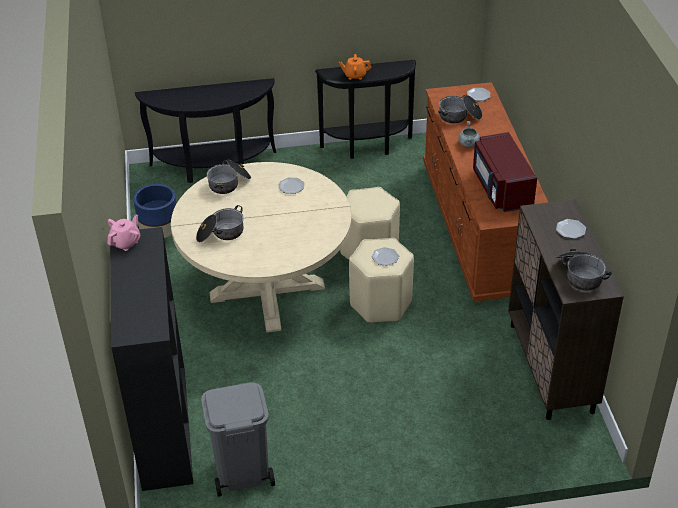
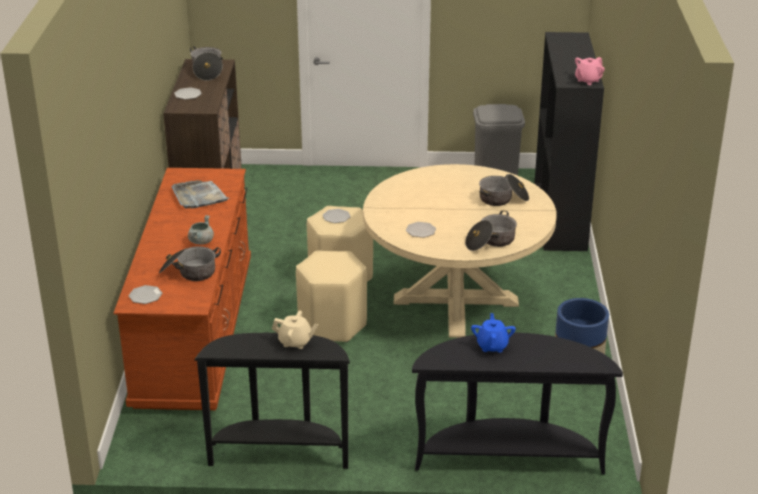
camera: 170 degrees left, 10 degrees down
(222, 98) = (492, 346): none -> blue teapot
(355, 75) = (295, 342): orange teapot -> beige teapot
(501, 189) = (199, 196): red microwave -> grey tray

